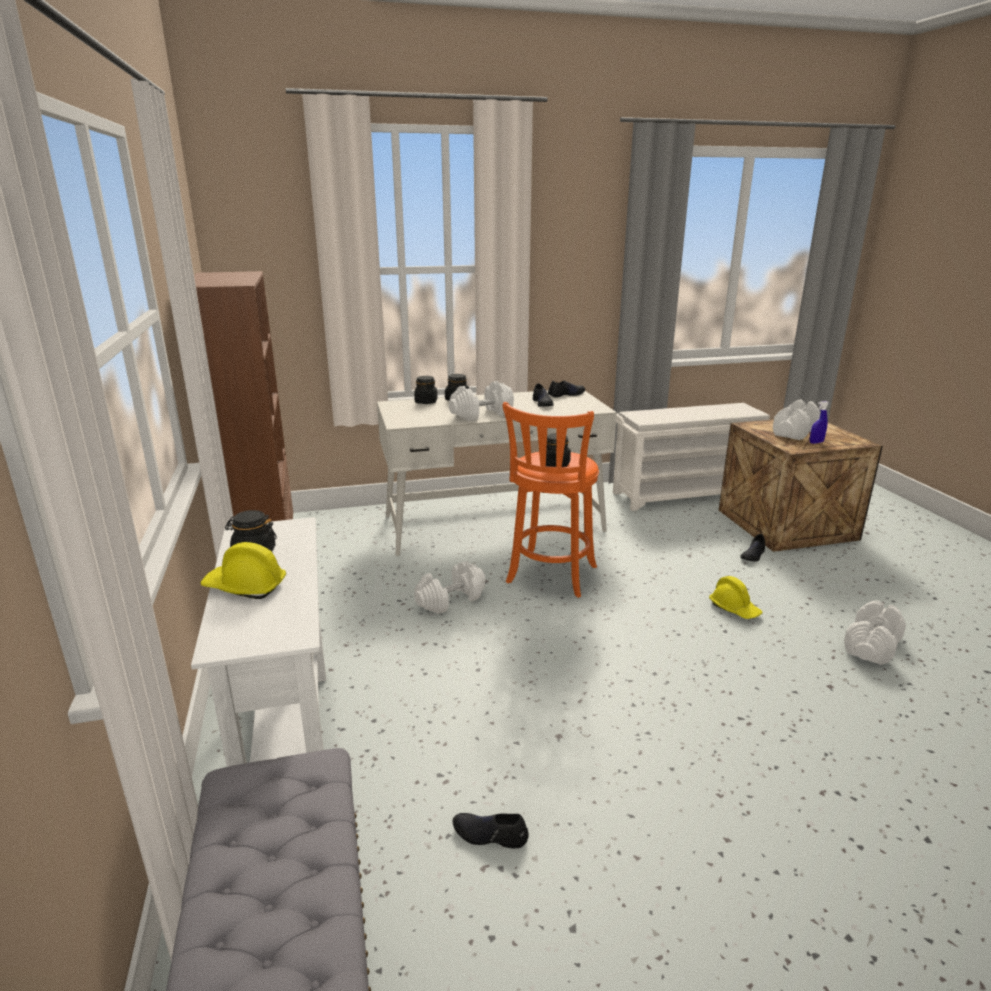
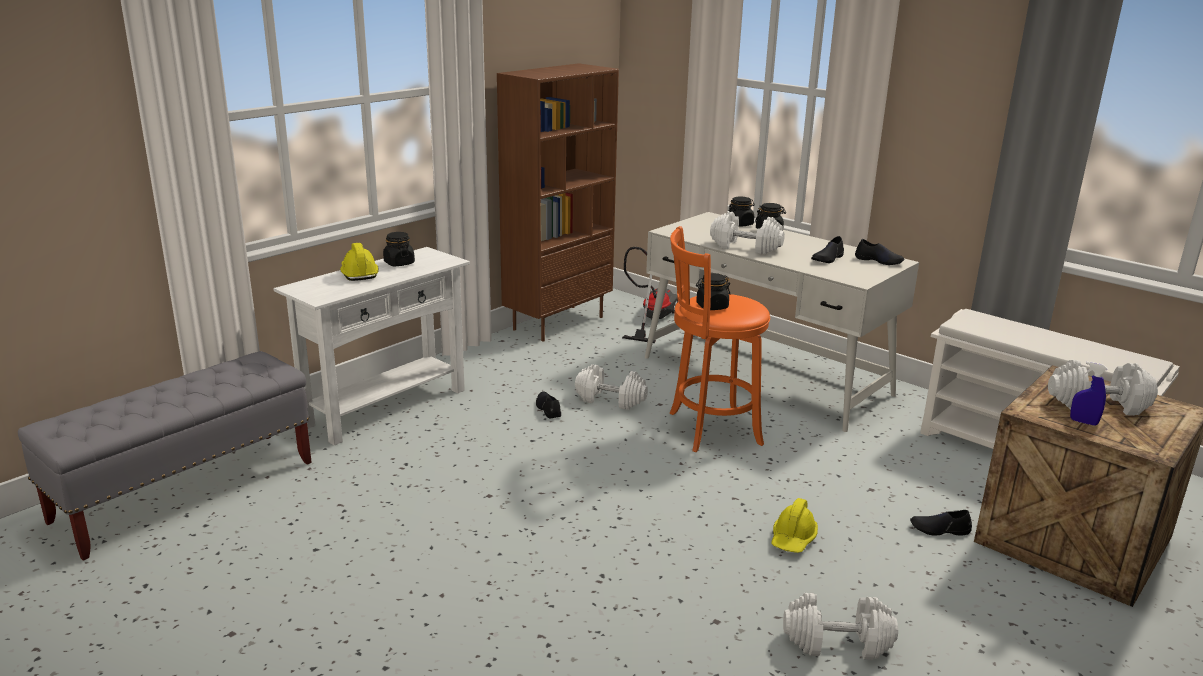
camera: 55 degrees right, 0 degrees up
(333, 526) = (650, 320): none -> vacuum cleaner
(489, 834) = (368, 498): black shoe -> black shoe (548, 409)

